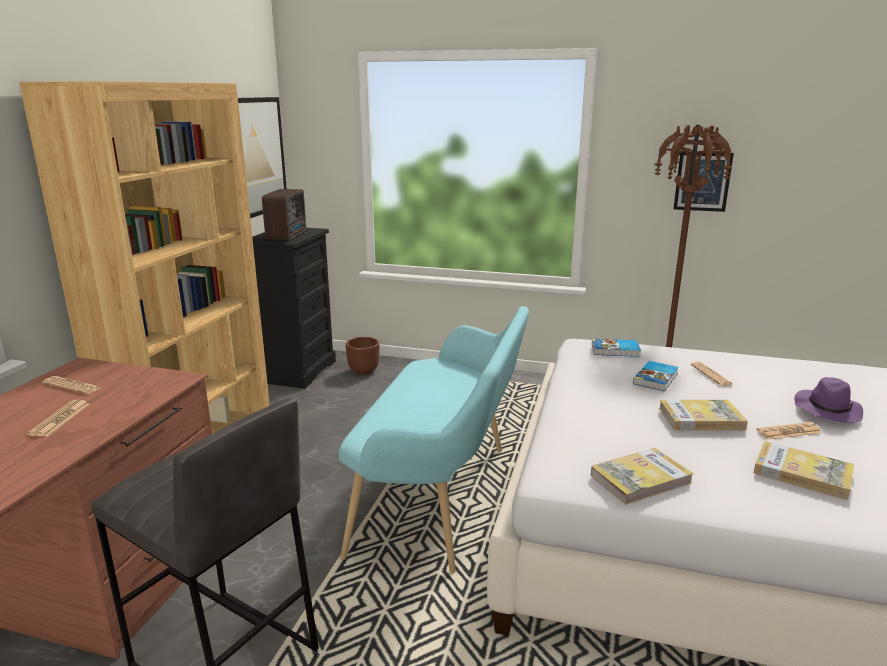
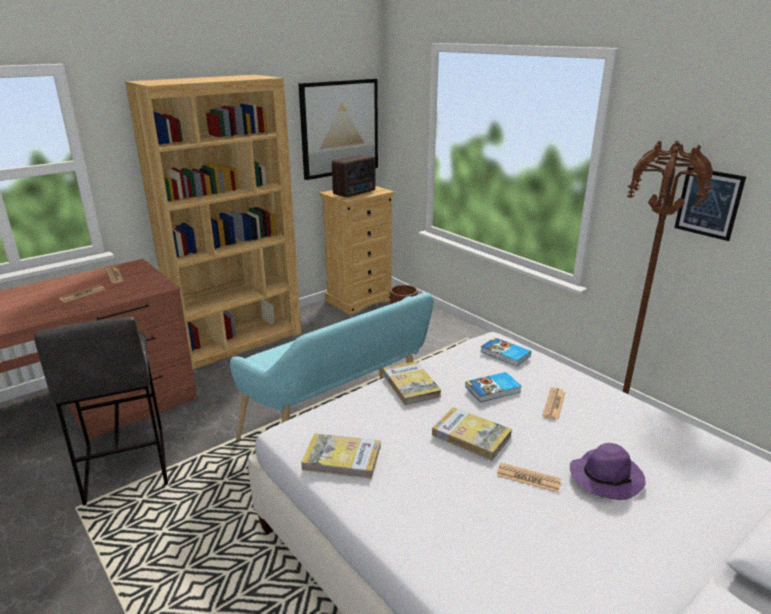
camera: 35 degrees right, 5 degrees up
(297, 371) = (359, 300): black dresser -> beige dresser
(802, 473) = (471, 513): book -> book (411, 385)

